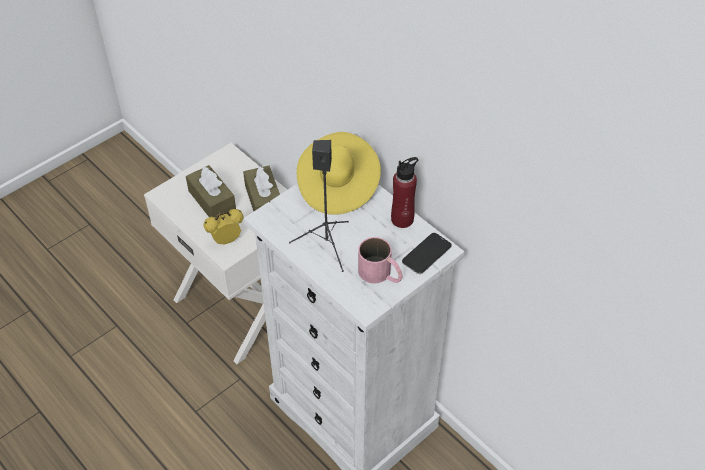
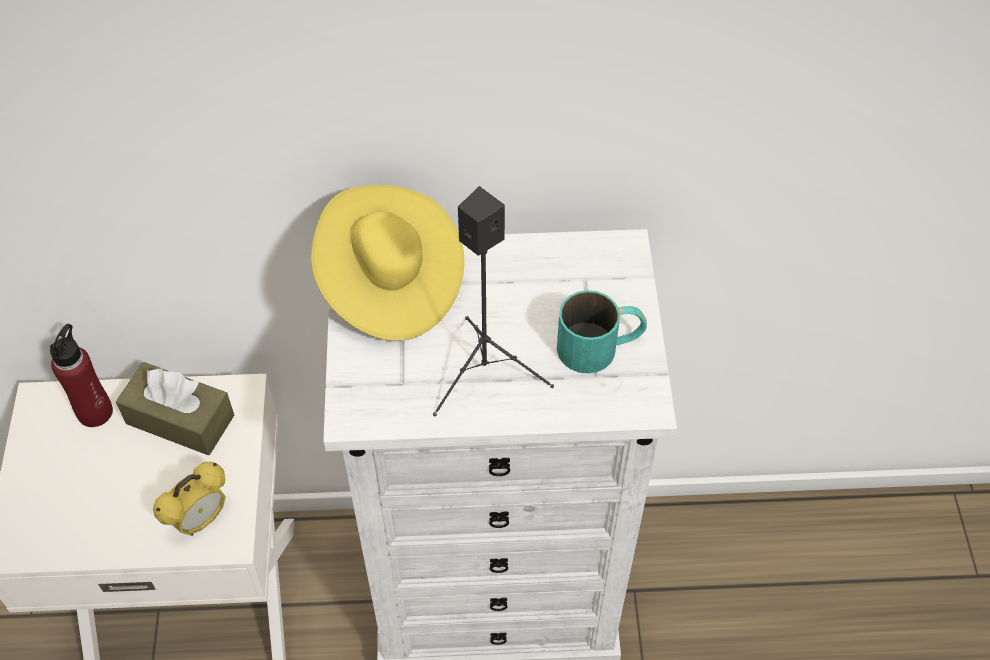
camera: 50 degrees left, 5 degrees up
(212, 200) = (103, 486): brown tissue box -> none
(226, 240) = (201, 520): alarm clock -> alarm clock turned 150 degrees counterclockwise
(381, 274) = (601, 346): pink mug -> turquoise mug
(402, 219) = (526, 254): red bottle -> red bottle (95, 412)
(426, 254) = (614, 271): phone -> none

